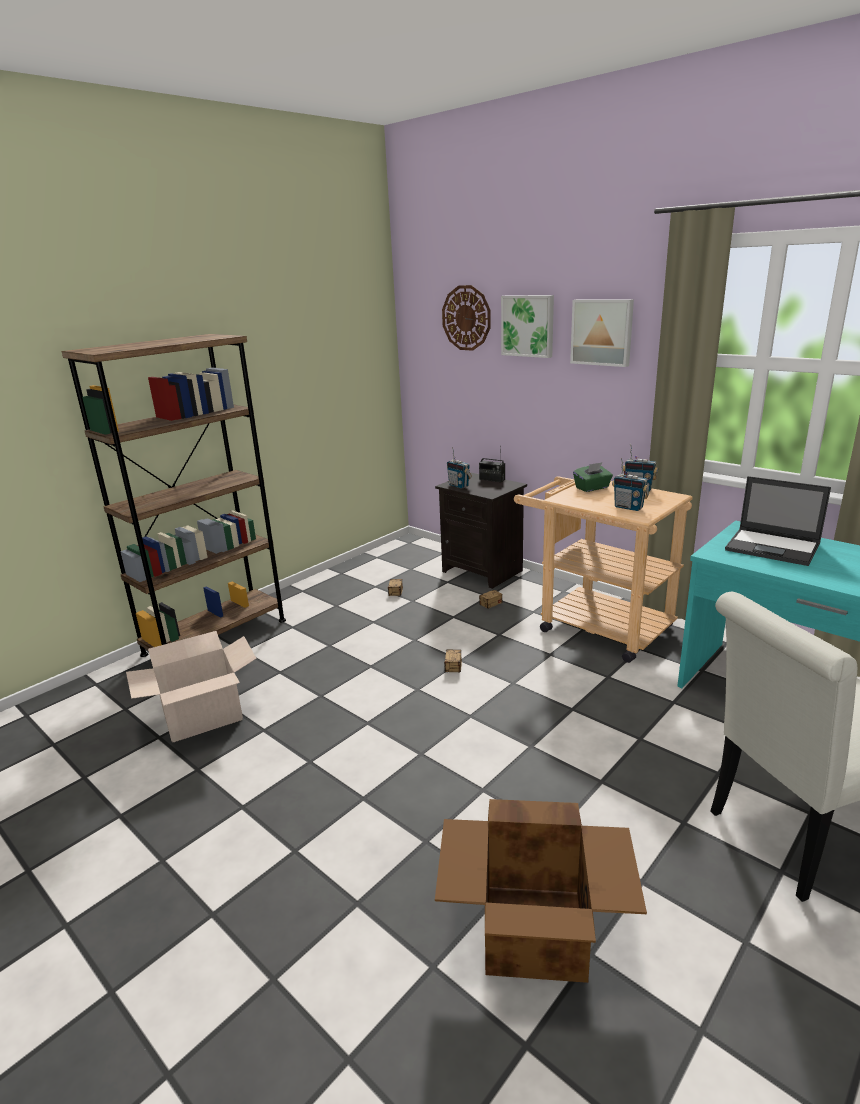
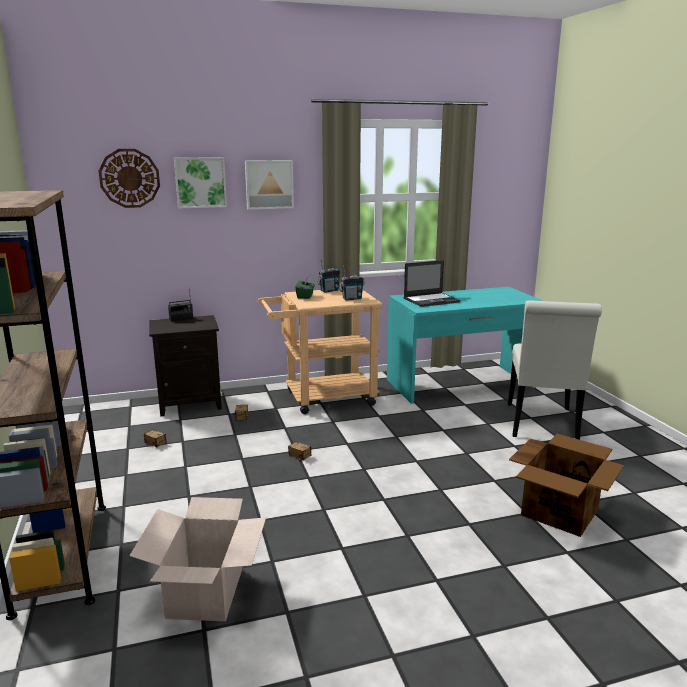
camera: 60 degrees left, 5 degrees down
(459, 486) = (168, 329): radio -> none

